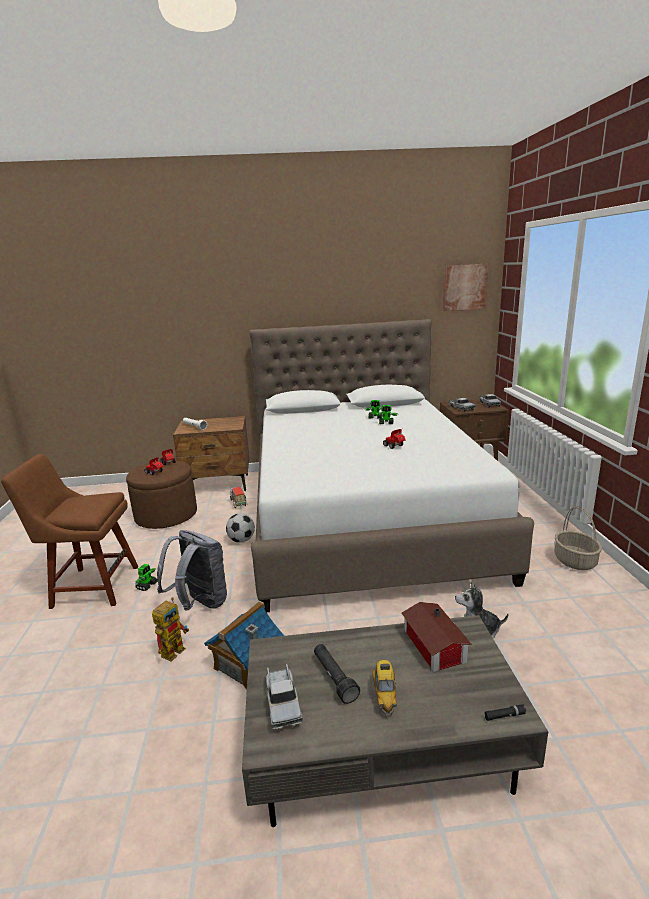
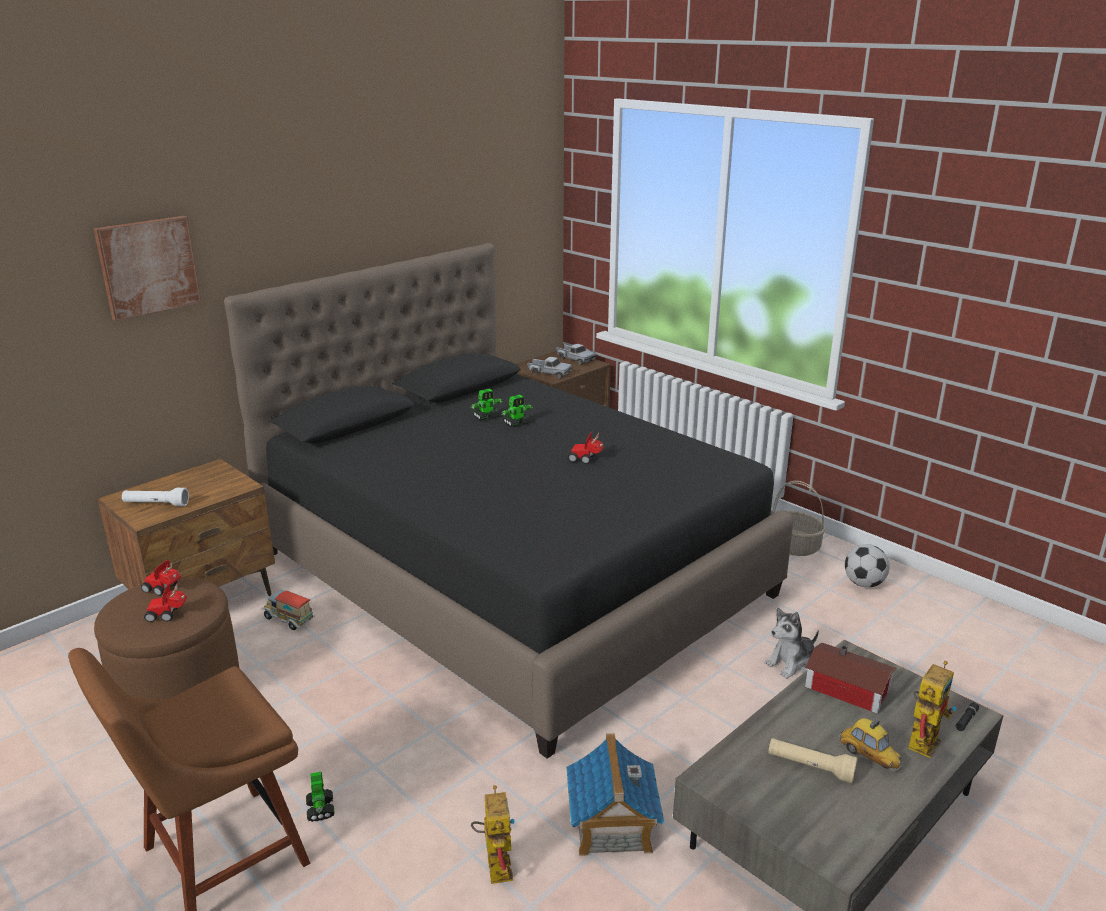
camera: 40 degrees left, 5 degrees up
(200, 603) = (445, 791): grey backpack -> none
(241, 540) = (379, 676): football -> football (864, 584)
(283, 703) = (799, 817): toy truck -> none
(334, 678) = (810, 767): black flashlight -> beige flashlight
(364, 516) = (512, 573): white bed -> black bed
(446, 707) = (923, 738): none -> toy robot
(464, 287) = (522, 188): picture -> picture (148, 266)

